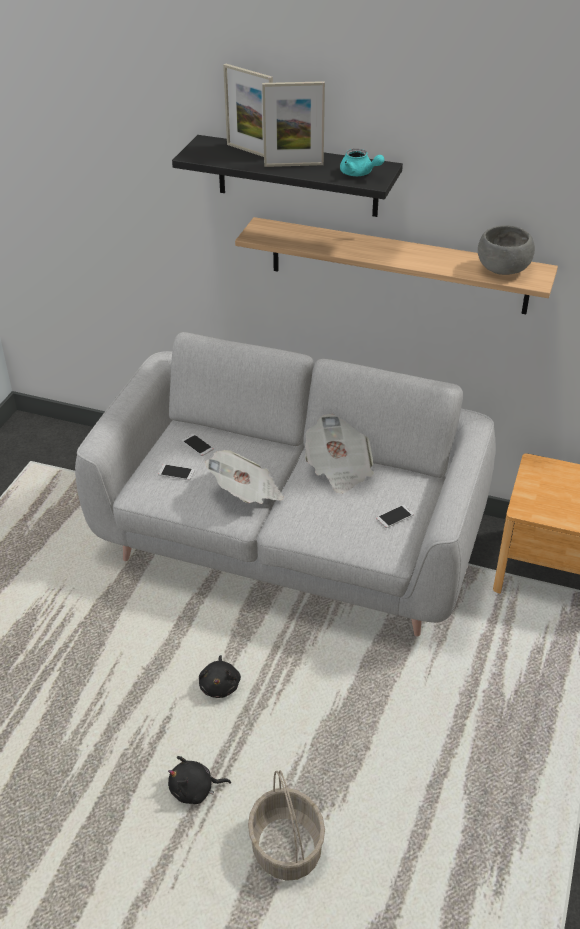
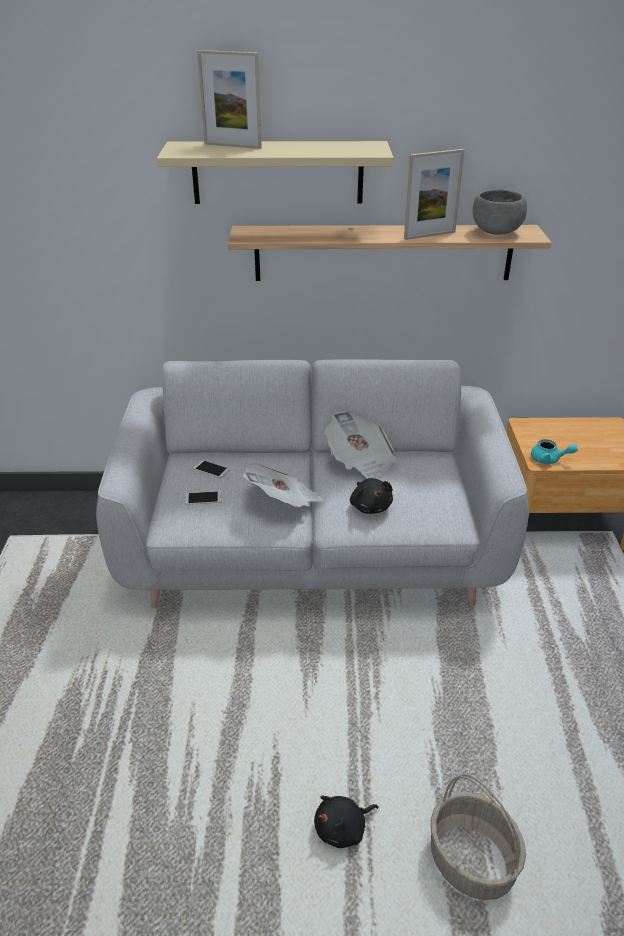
camera: 20 degrees left, 5 degrees down
(220, 685) = (313, 706): black plush toy -> black plush toy (370, 506)
(293, 165) = (286, 150): picture frame -> picture frame (429, 235)
(297, 176) = (278, 172): black shelf -> beige shelf
(359, 173) = (356, 149): turquoise teapot -> turquoise teapot (549, 459)
(395, 516) = (438, 491): phone -> none

